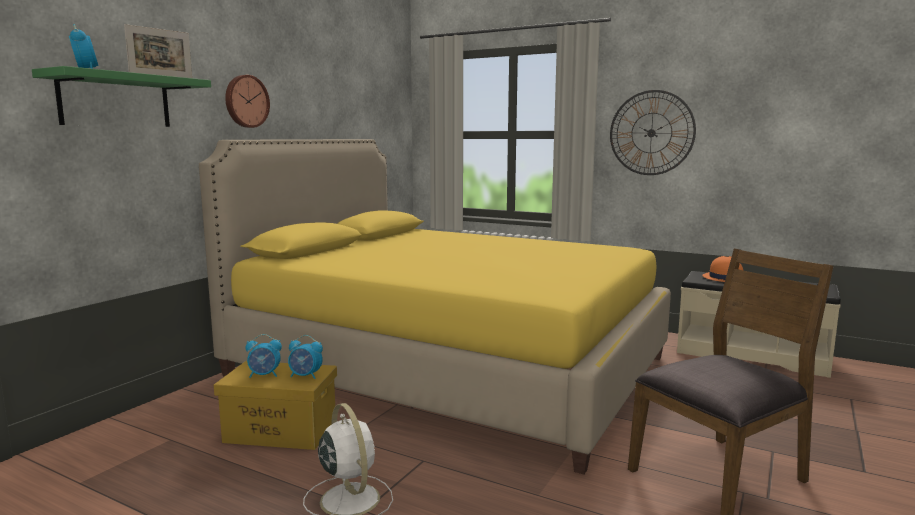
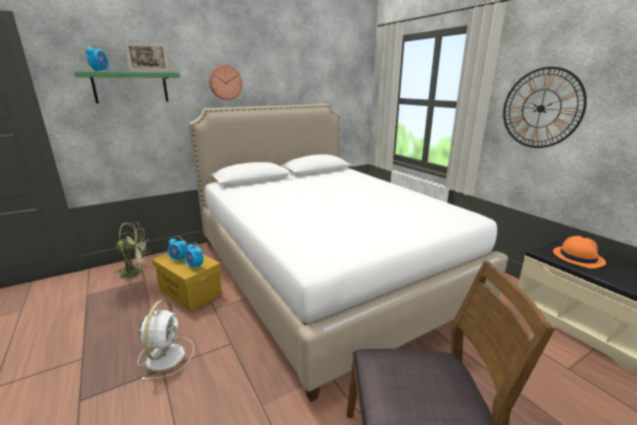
camera: 30 degrees right, 10 degrees up
(138, 434) = (136, 272): none -> green fan
(449, 367) = (326, 271): yellow bed -> white bed

